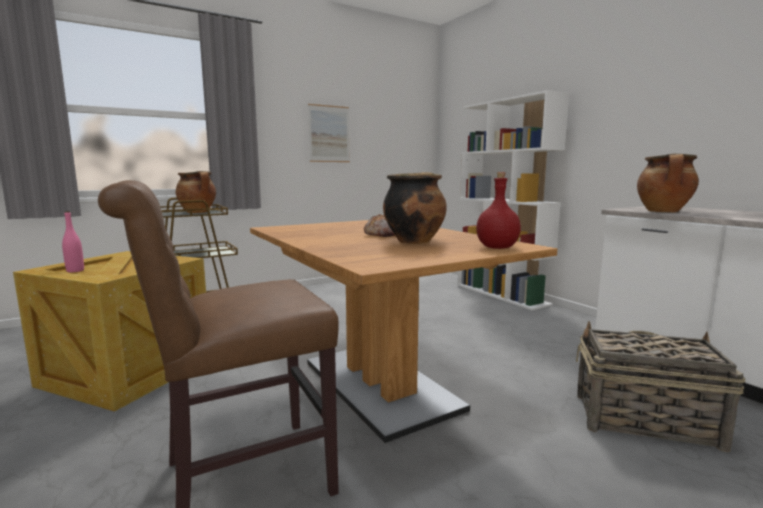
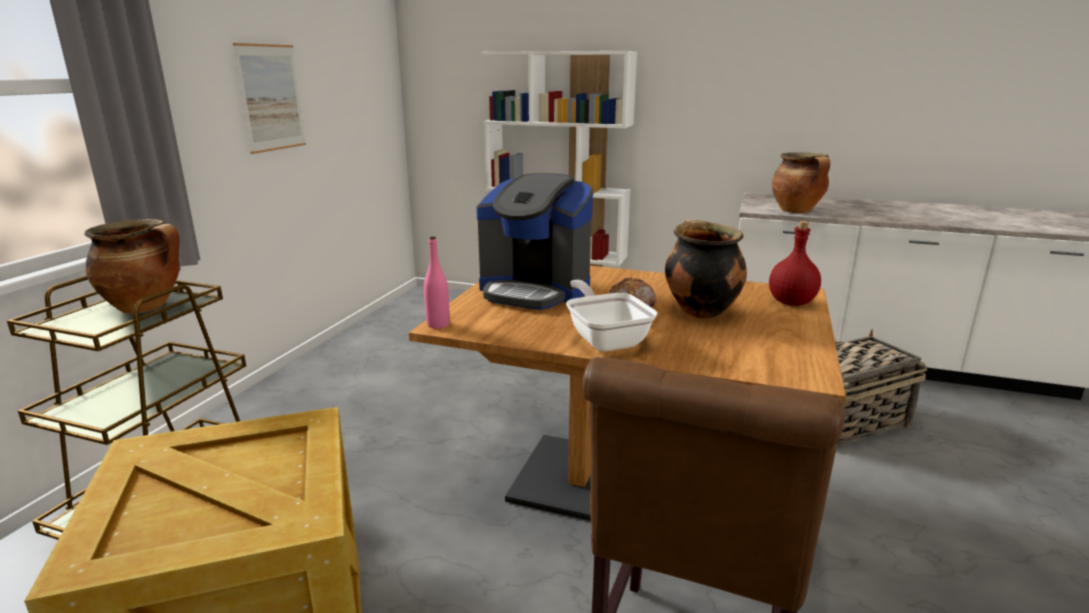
camera: 40 degrees left, 10 degrees up
(75, 271) = (154, 530): pink bottle -> pink bottle (438, 325)
(318, 240) = (605, 339): none -> frying pan
(352, 226) = (535, 291): none -> coffee machine

